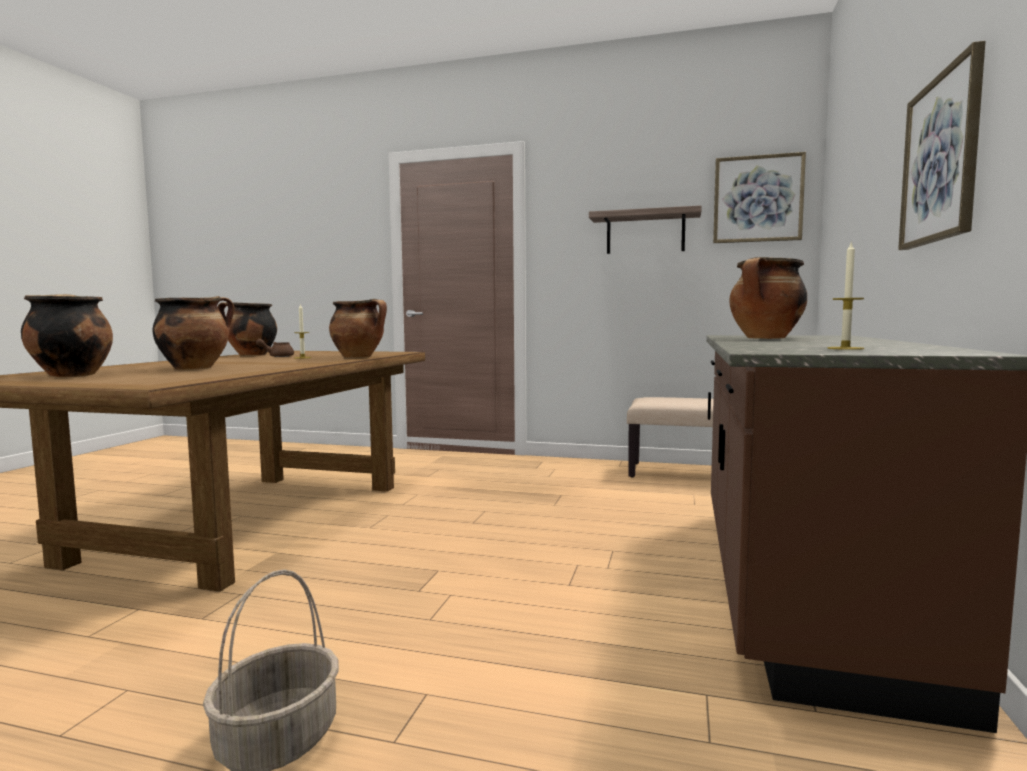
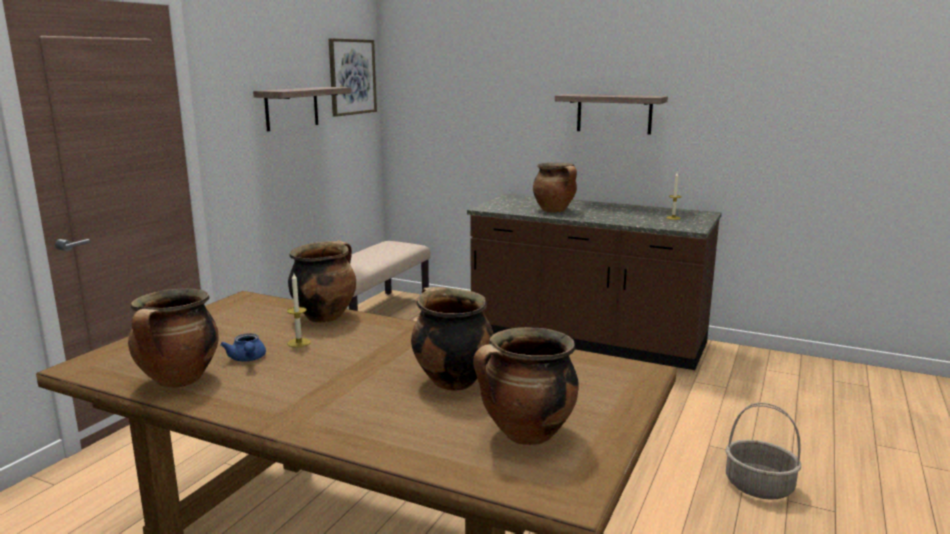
camera: 80 degrees left, 10 degrees up
(277, 356) = (247, 359): brown teapot -> blue teapot
(941, 159) = (614, 113): picture -> shelf

